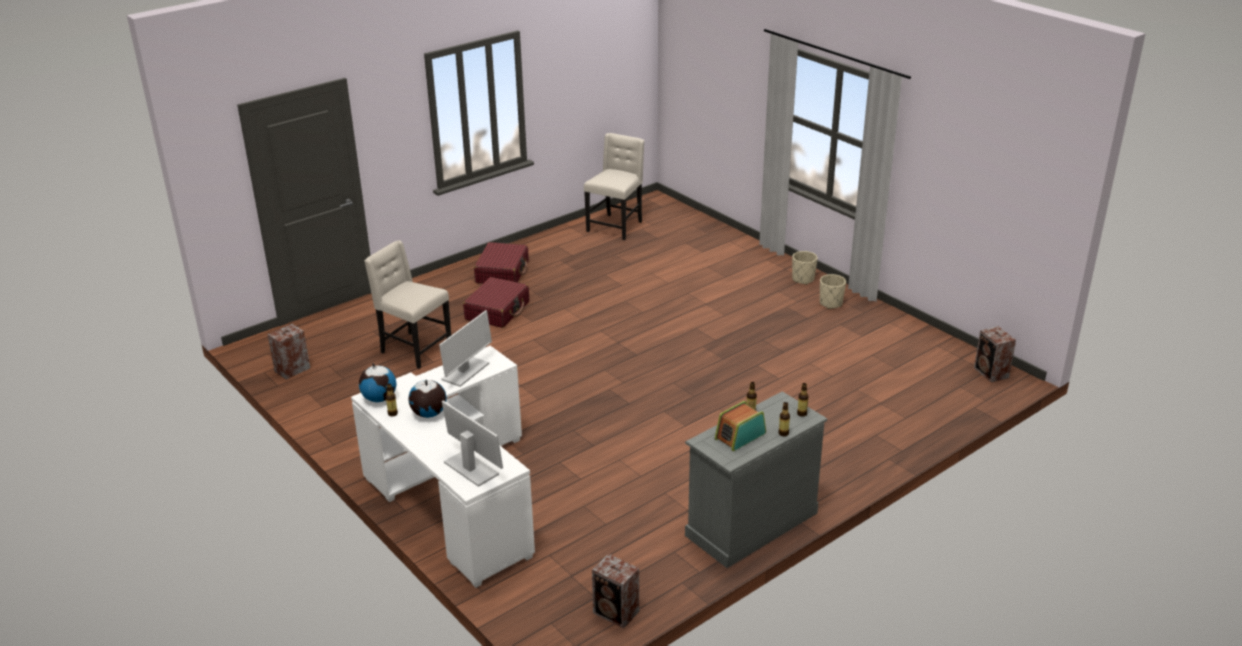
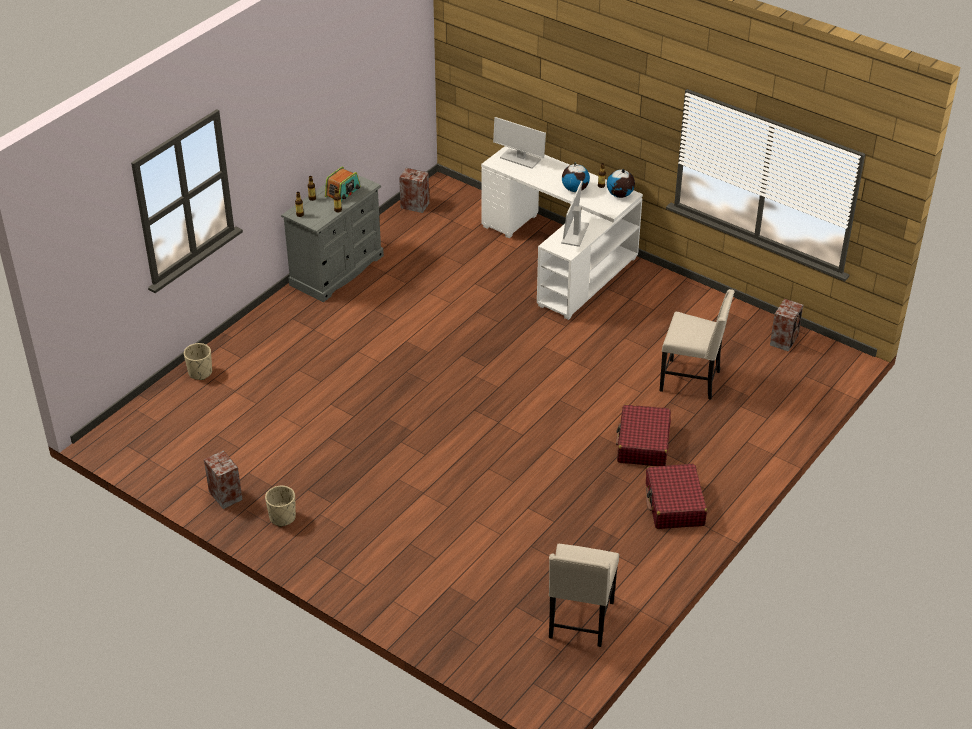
camera: 165 degrees right, 10 degrees up
(803, 279) = (316, 554): beige planter -> beige planter (200, 372)
(991, 373) = (122, 443): speaker -> speaker (225, 495)

